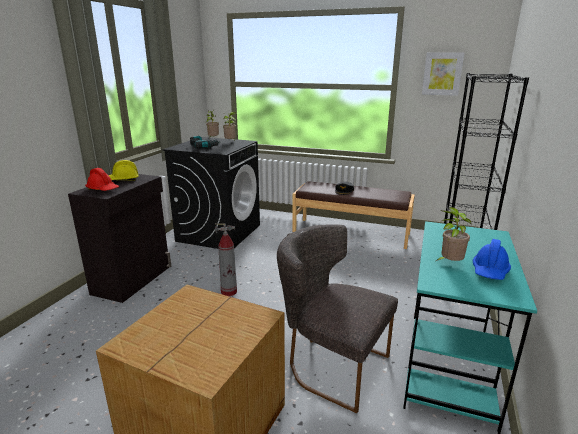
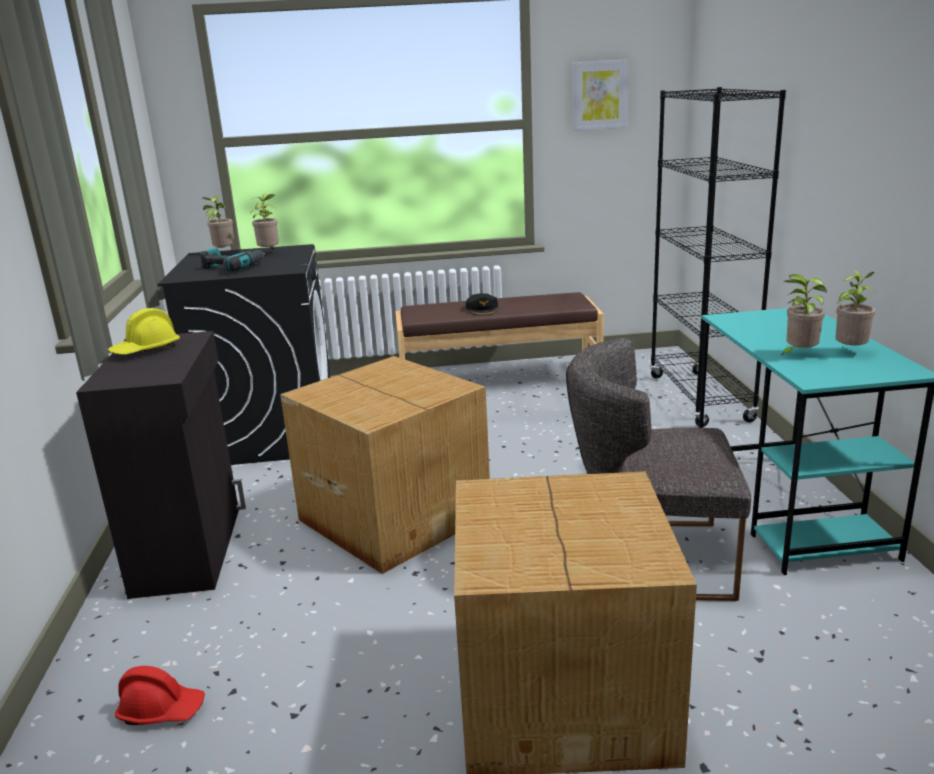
camera: 25 degrees left, 0 degrees up
(103, 189) = (140, 371): red hard hat -> red hard hat (162, 710)
(229, 292) = (394, 515): fire extinguisher -> cardboard box
(490, 271) = (850, 351): blue hard hat -> potted plant

